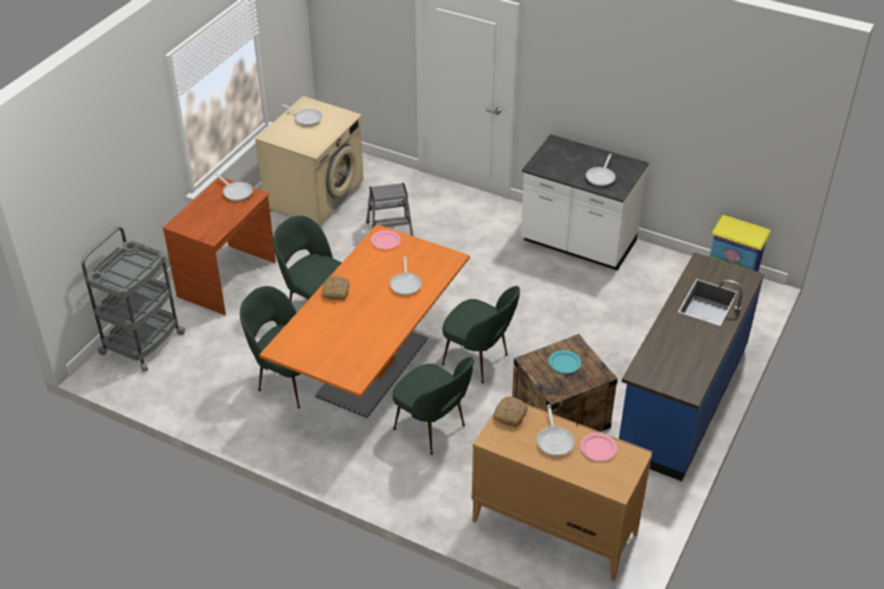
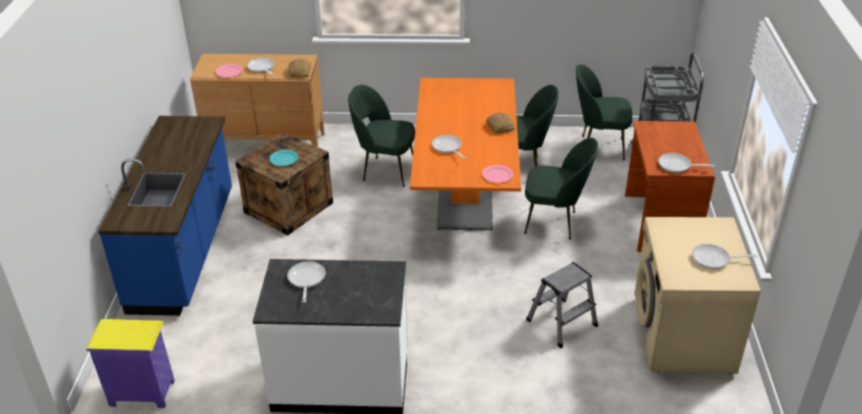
camera: 155 degrees right, 5 degrees down
(479, 362) = (379, 226): green chair -> green chair (597, 147)

